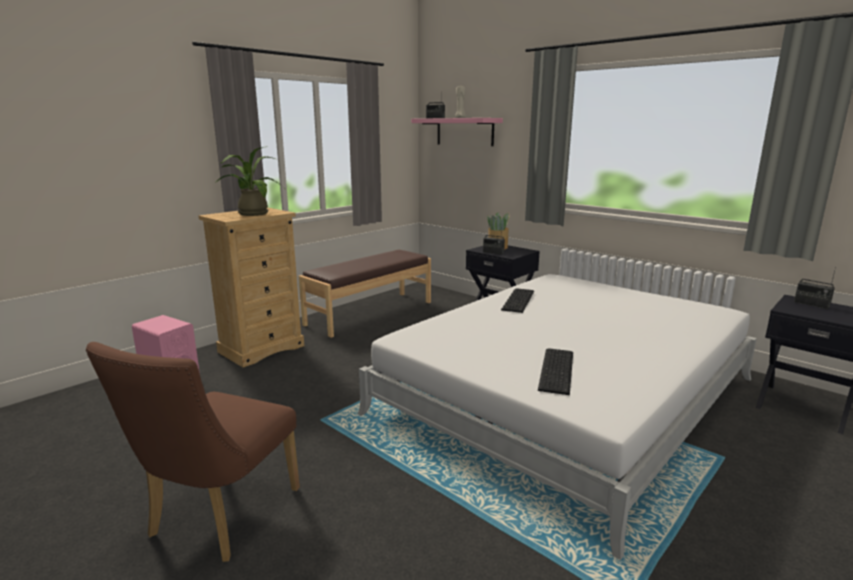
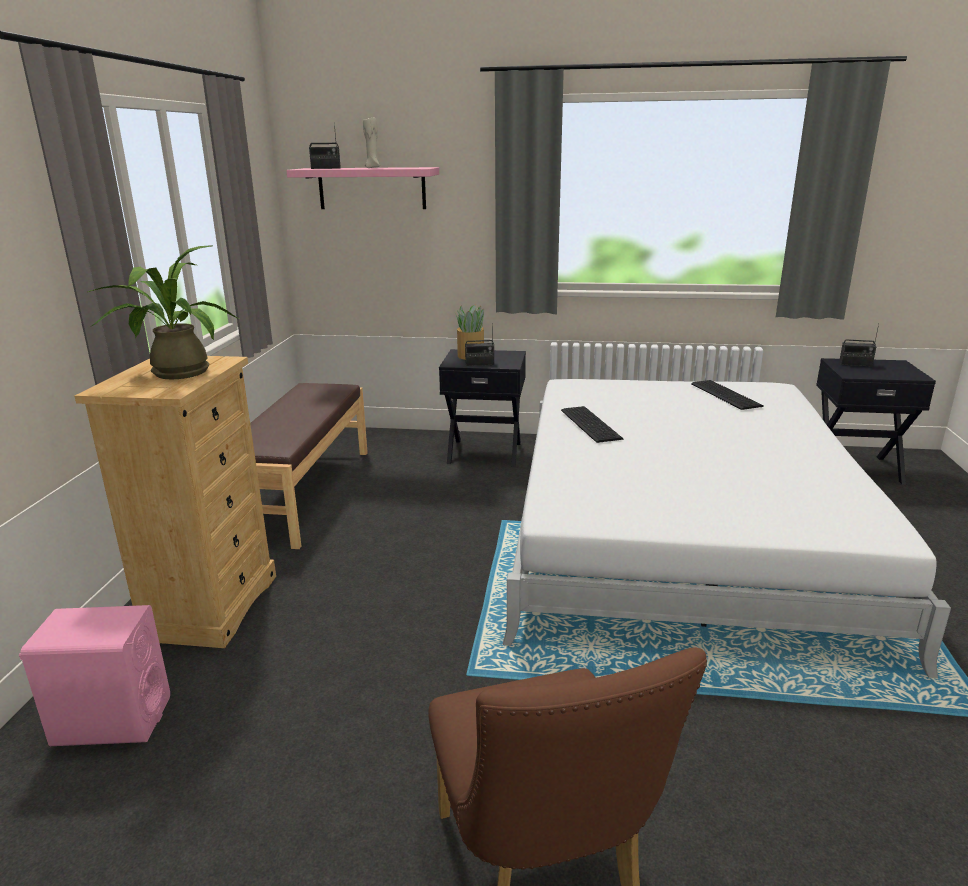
camera: 35 degrees left, 5 degrees up
(558, 370) = (772, 499): keyboard -> keyboard (726, 394)

